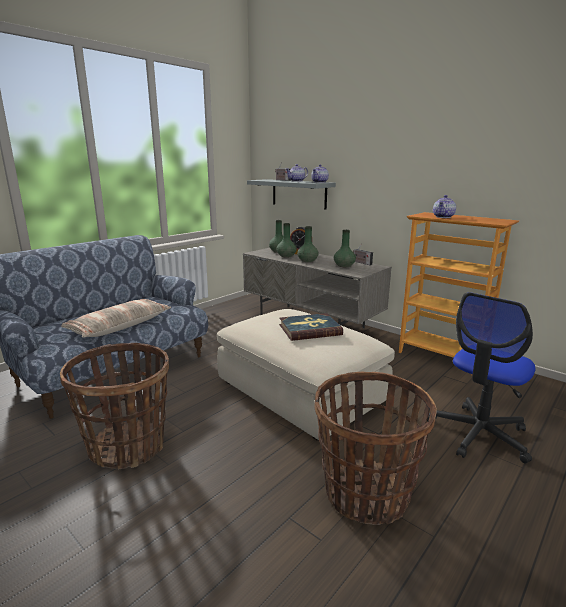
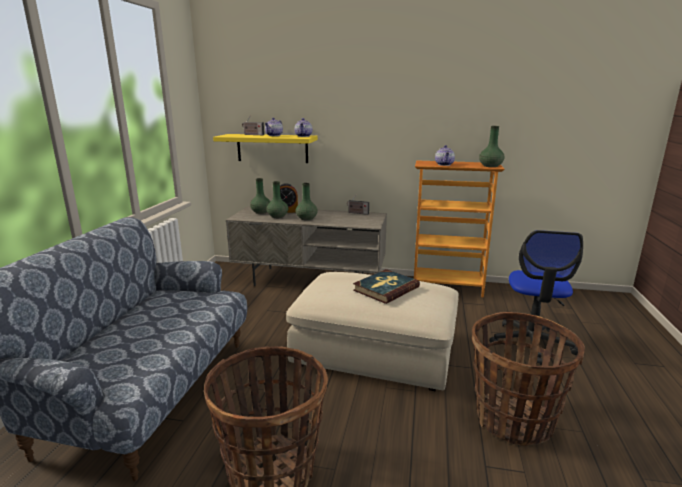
camera: 30 degrees left, 0 degrees up
(119, 326) = (177, 336): pillow -> none
(299, 193) = (272, 148): grey shelf -> yellow shelf
(344, 265) = (347, 218): green vase -> green vase (490, 166)

